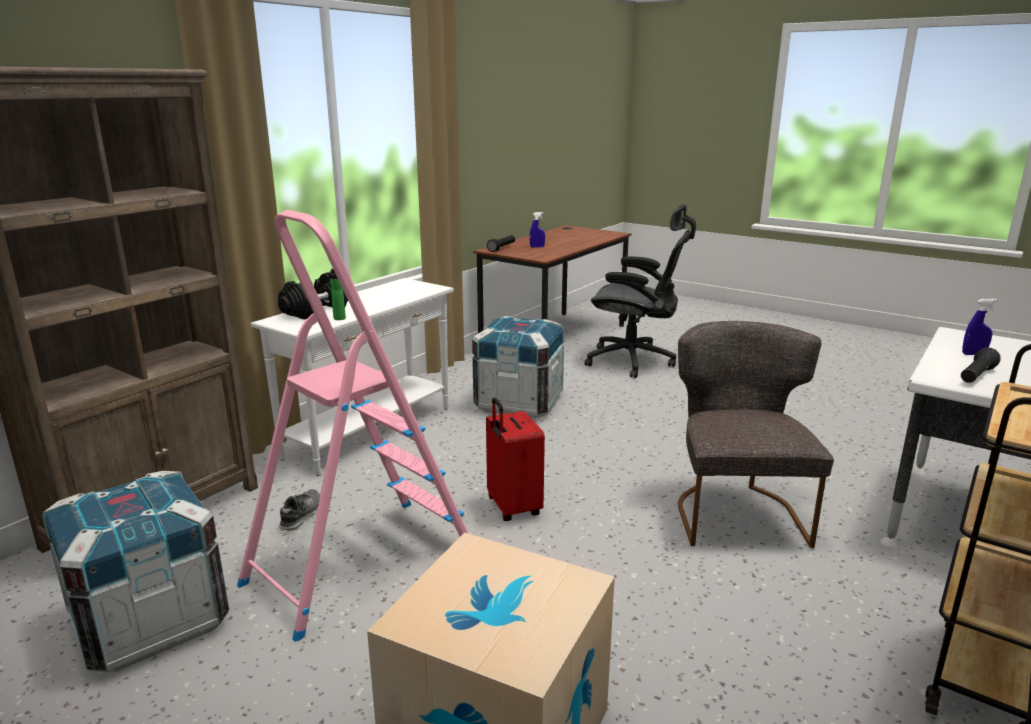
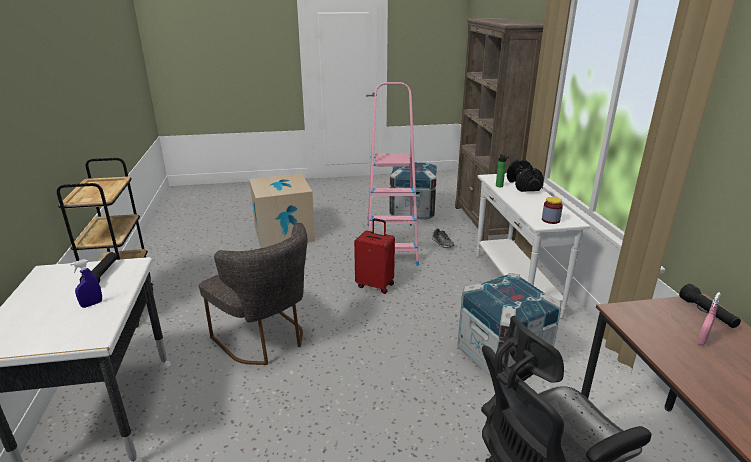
camera: 135 degrees right, 5 degrees up
(417, 287) = (550, 220): none -> jar
(537, 247) = (702, 341): blue spray bottle -> pink spray bottle

